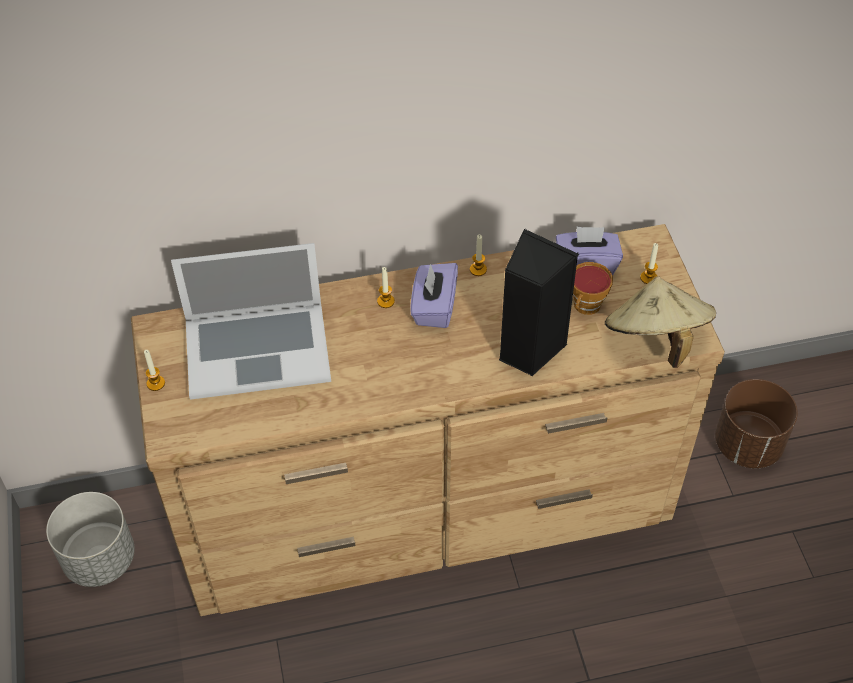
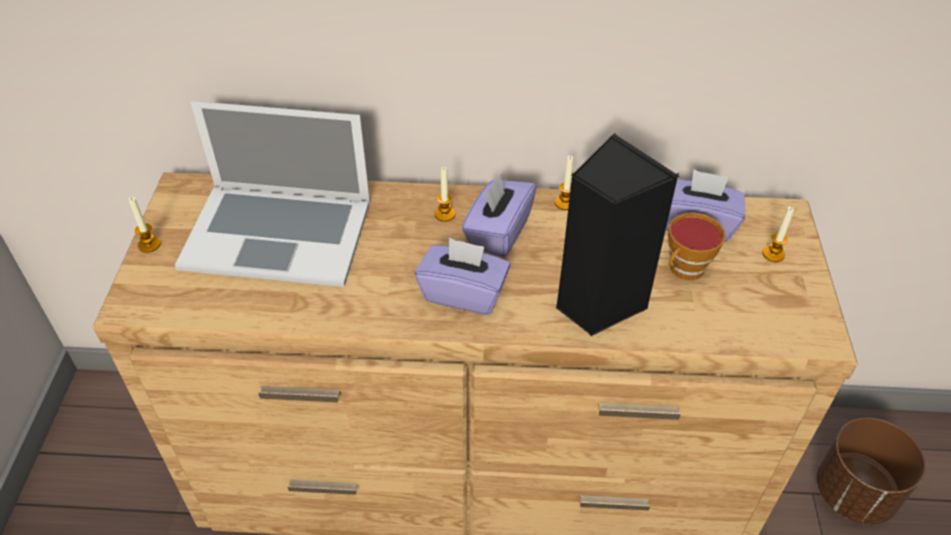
camera: 15 degrees right, 5 degrees down
(100, 559) = (127, 438): grey planter -> none
(425, 365) = (463, 293): none -> purple tissue box
(655, 339) = (765, 328): beige hat -> none

